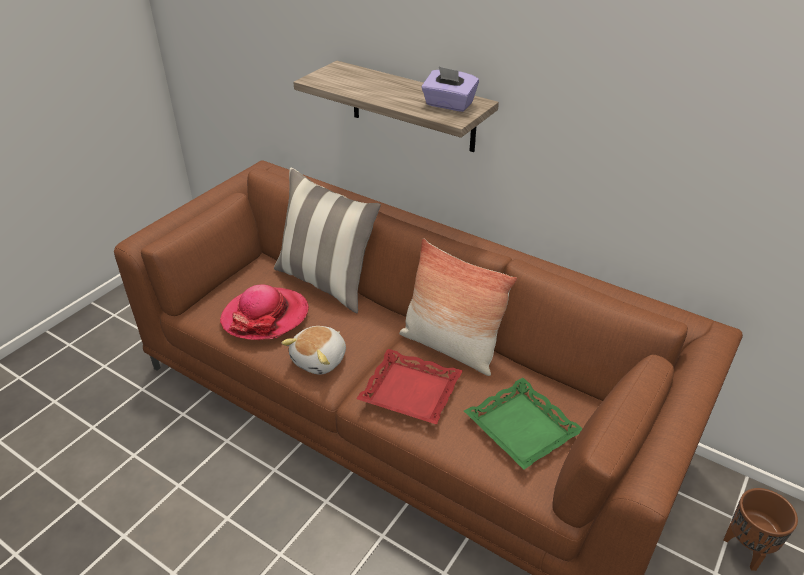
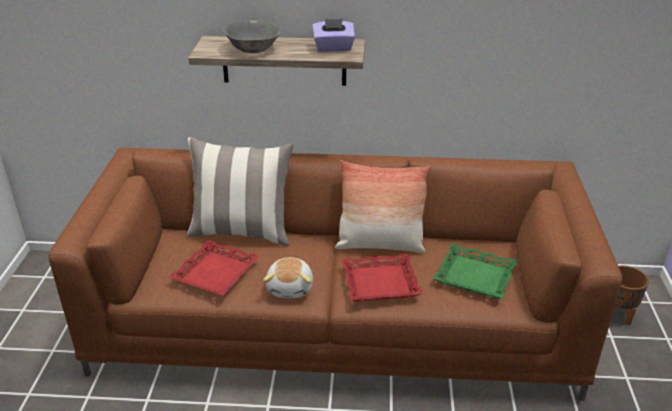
camera: 30 degrees left, 5 degrees down
(265, 316) = (215, 273): hat -> red tray
(364, 86) = (252, 49): none -> grey bowl

